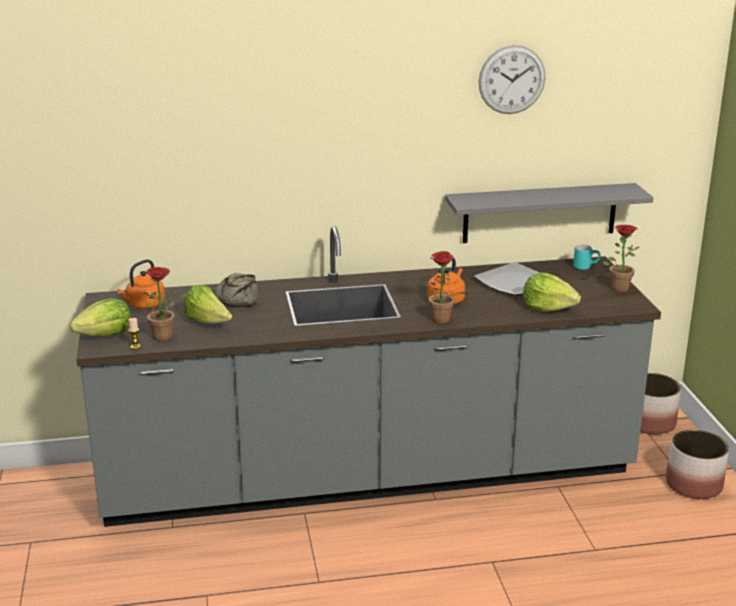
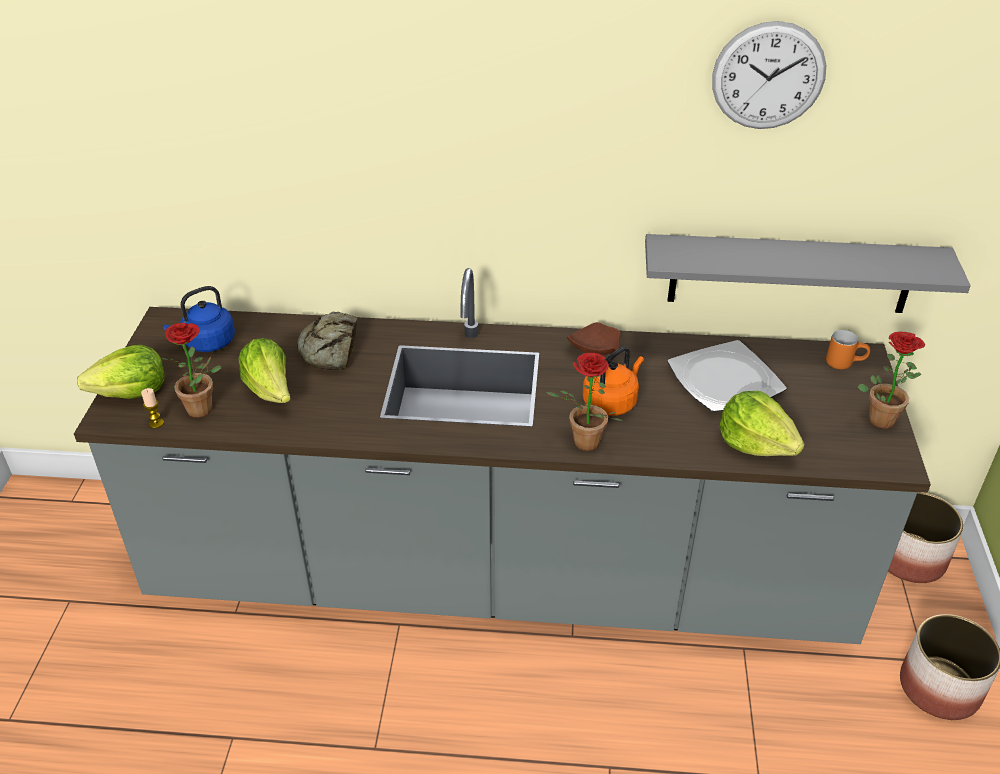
camera: 15 degrees right, 15 degrees up
(144, 305) = (207, 343): orange kettle -> blue kettle
(421, 278) = (593, 349): none -> brown plate
(585, 267) = (844, 362): turquoise mug -> orange mug

